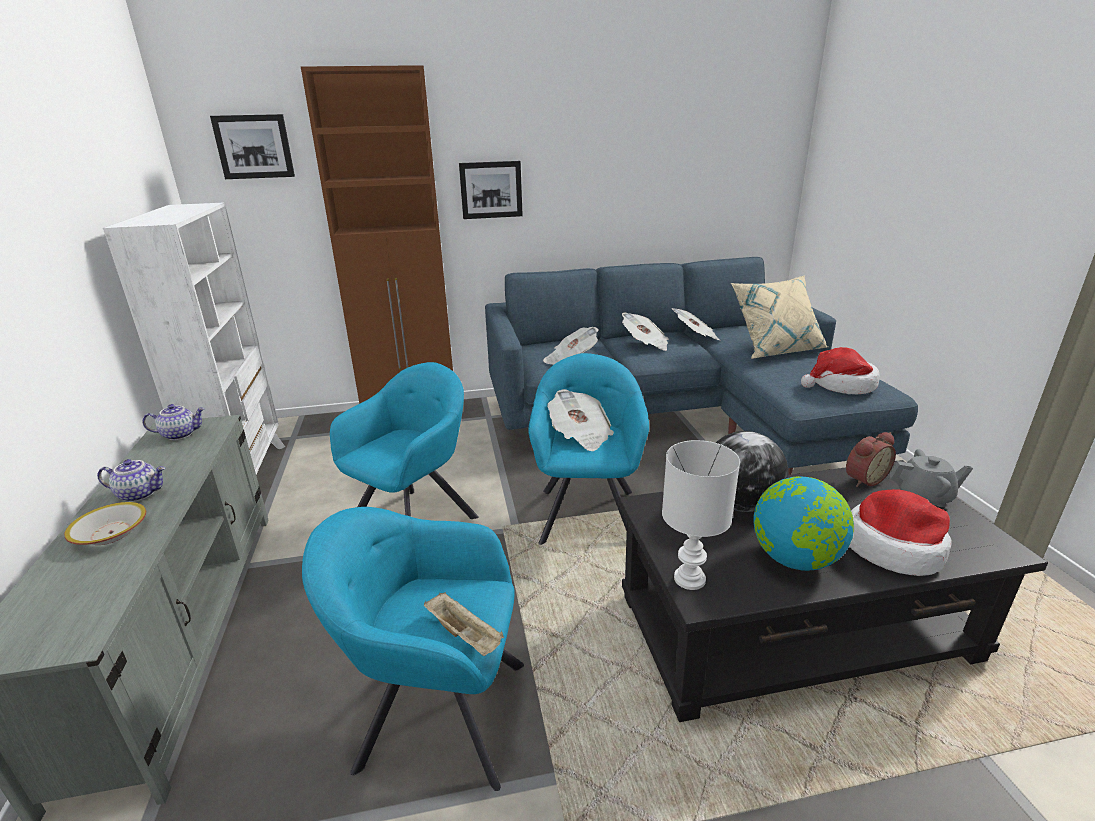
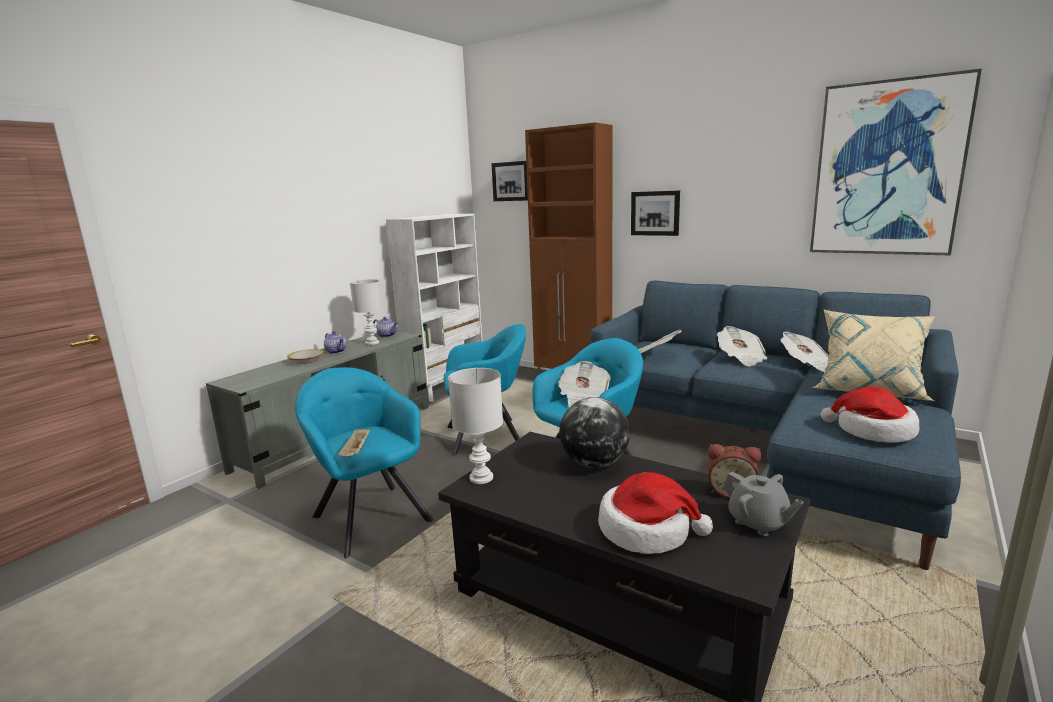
camera: 45 degrees right, 10 degrees down
(179, 456) = (371, 343): none -> white table lamp
(716, 140) = (887, 169): none -> picture
(795, 559) = (561, 500): globe -> none

